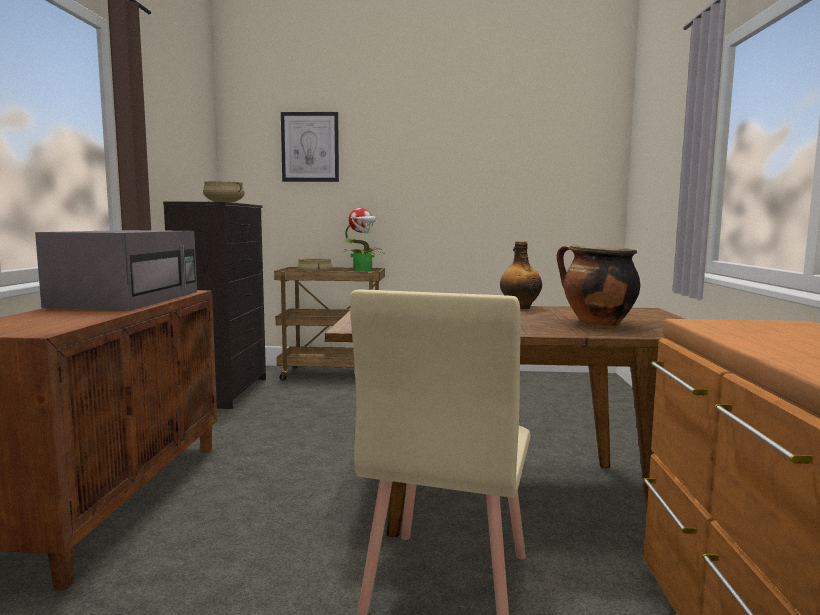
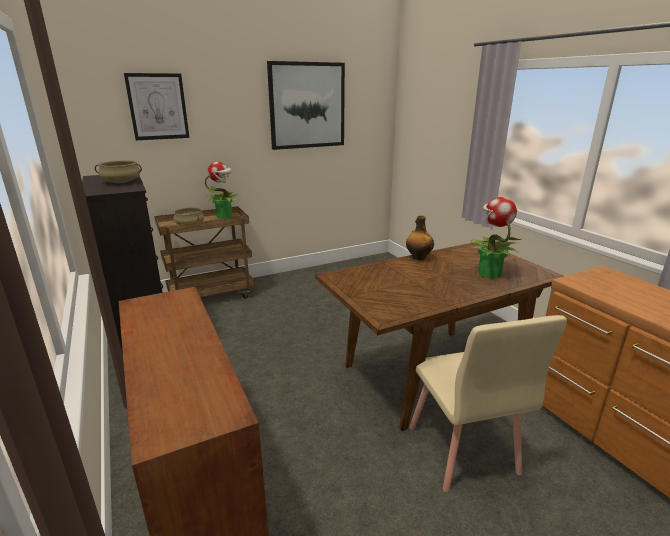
camera: 30 degrees left, 15 degrees up
(129, 299) = (164, 325): grey microwave -> none
(489, 149) = (307, 106): none -> picture
(596, 324) = (488, 273): cooking pot -> potted plant

